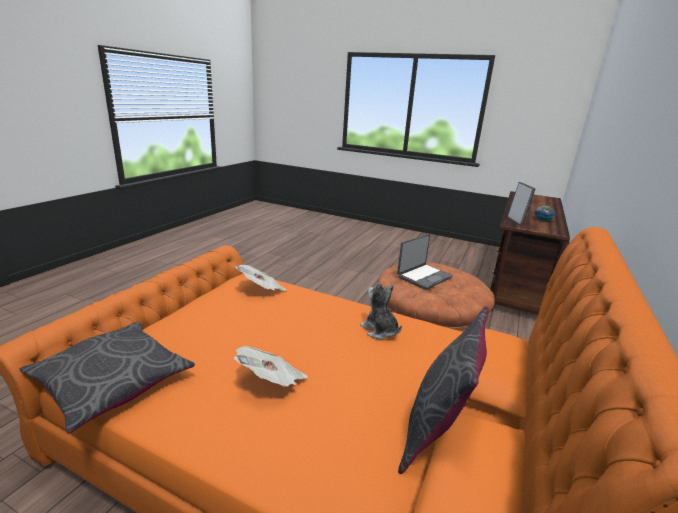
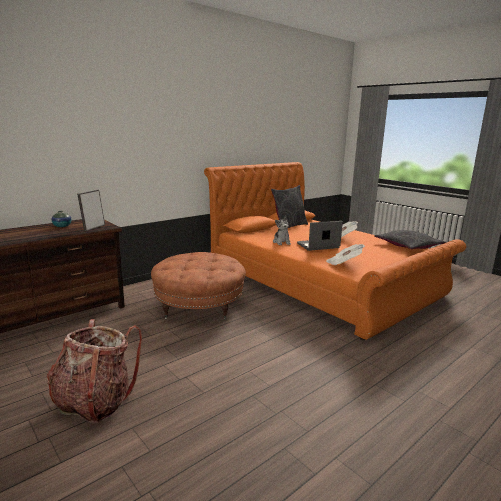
camera: 155 degrees left, 5 degrees down
(389, 257) = (95, 402): none -> backpack
(424, 277) = (205, 265): laptop -> laptop (318, 246)

